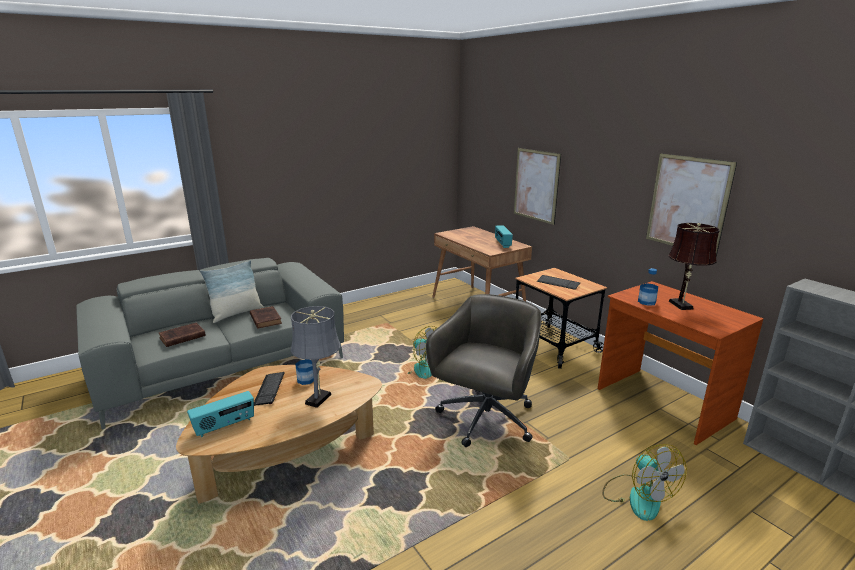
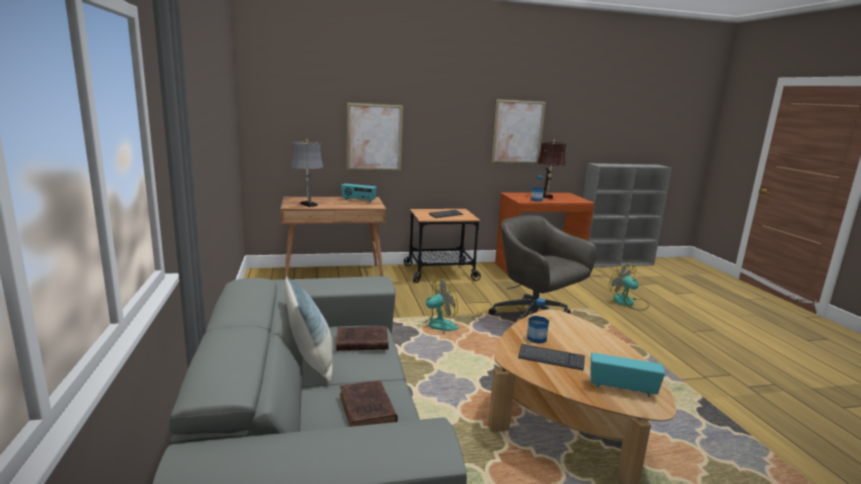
camera: 70 degrees left, 5 degrees down
(225, 426) = (622, 388): radio -> radio turned 60 degrees counterclockwise
(320, 397) = (574, 336): grey table lamp -> grey table lamp (308, 204)
(637, 496) = (628, 303): fan -> fan turned 135 degrees counterclockwise

